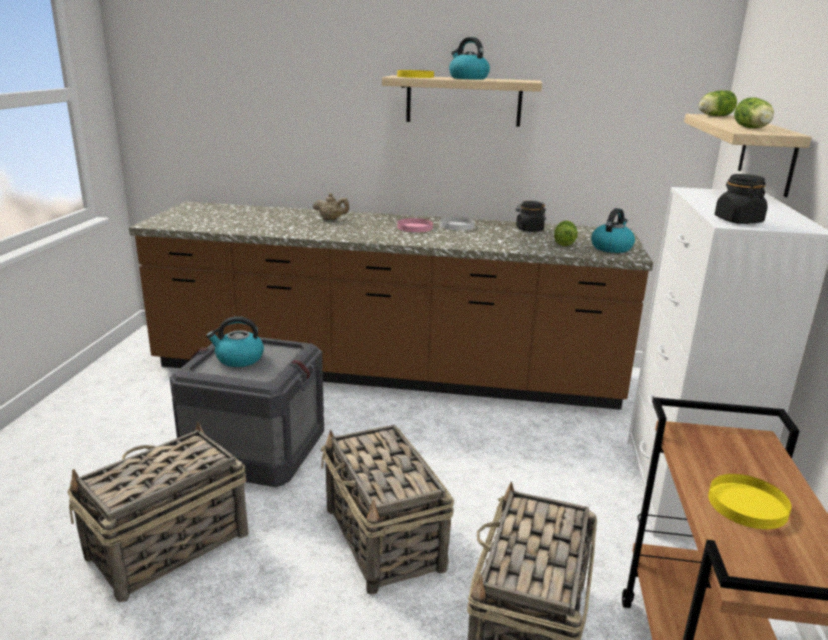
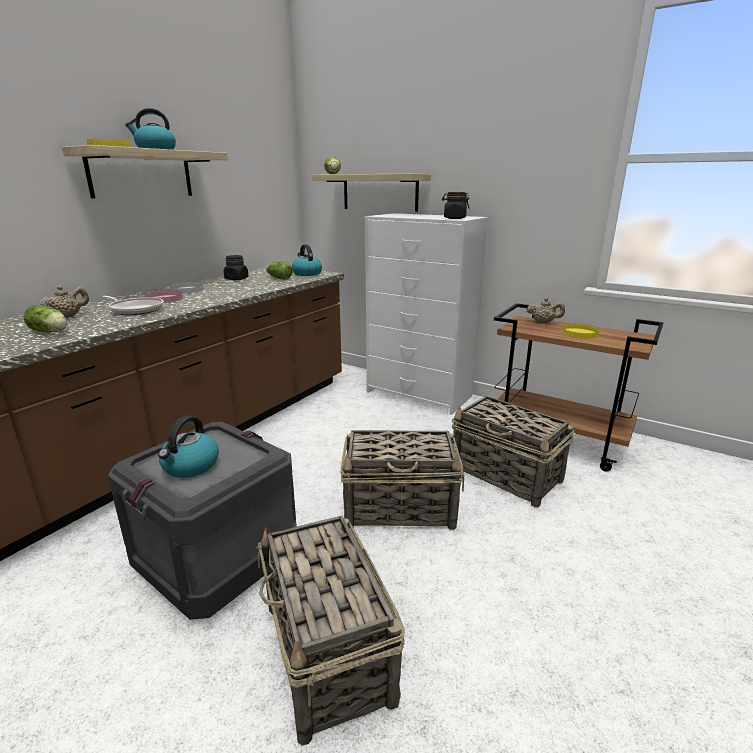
camera: 65 degrees left, 0 degrees up
(369, 229) = (135, 310): none -> frying pan
(752, 128) = (396, 173): lettuce -> lettuce (51, 332)
(762, 461) = (543, 322): none -> beige teapot

